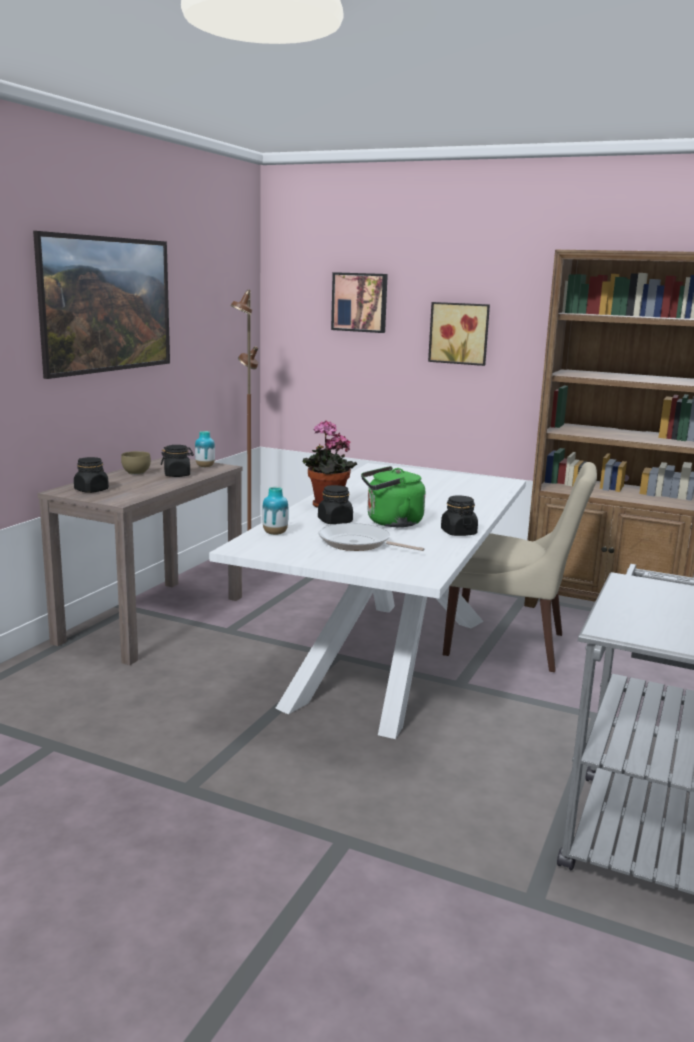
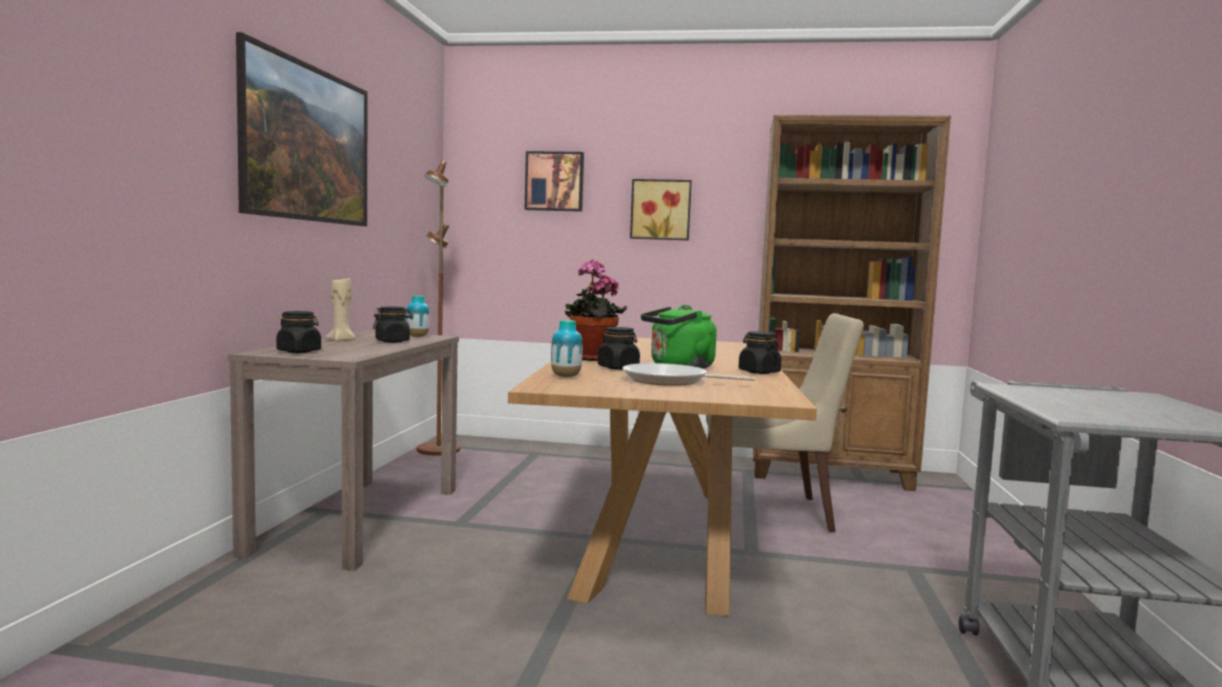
camera: 15 degrees left, 10 degrees down
(136, 473) = (341, 340): brown bowl -> beige candle
(389, 660) = (660, 537): white dining table -> brown dining table

